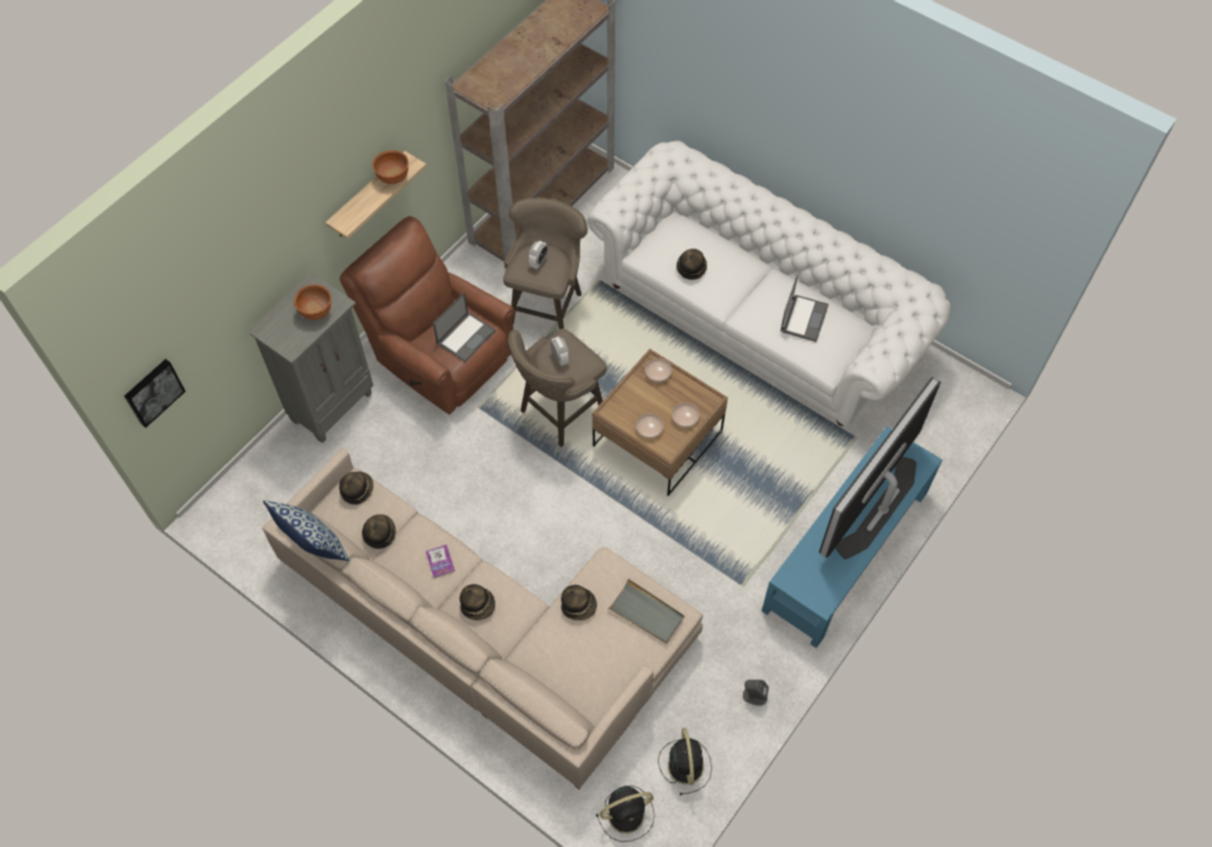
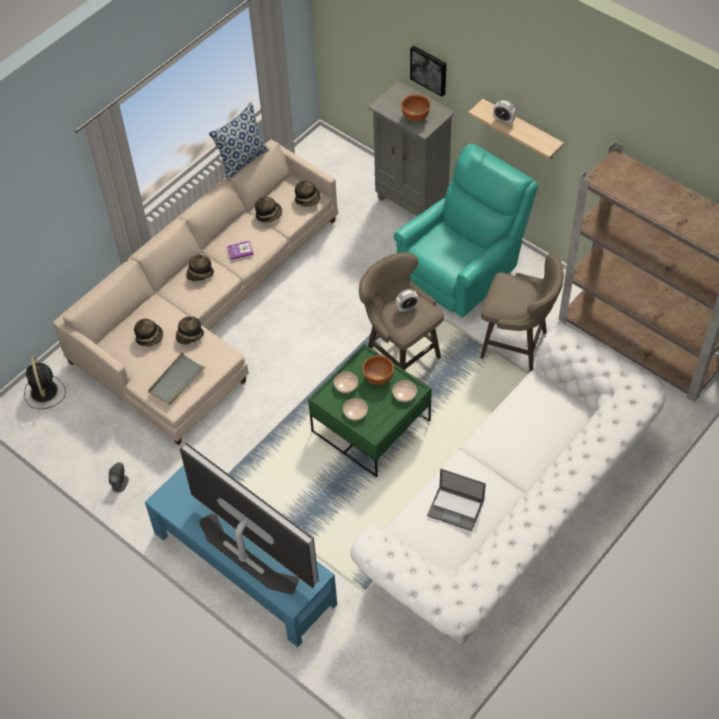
camera: 95 degrees right, 5 degrees down
(153, 391) = (335, 28): picture -> picture (429, 69)
(393, 178) = (531, 136): brown bowl -> brown bowl (378, 378)
(439, 355) = (462, 269): brown armchair -> turquoise armchair
(466, 336) = (446, 256): laptop -> none
(538, 262) = (512, 293): alarm clock -> alarm clock (503, 120)
(658, 438) = (371, 426): brown coffee table -> green coffee table
(685, 764) = (74, 431): black fan -> none
(691, 267) = (517, 418): hat -> hat (150, 337)

